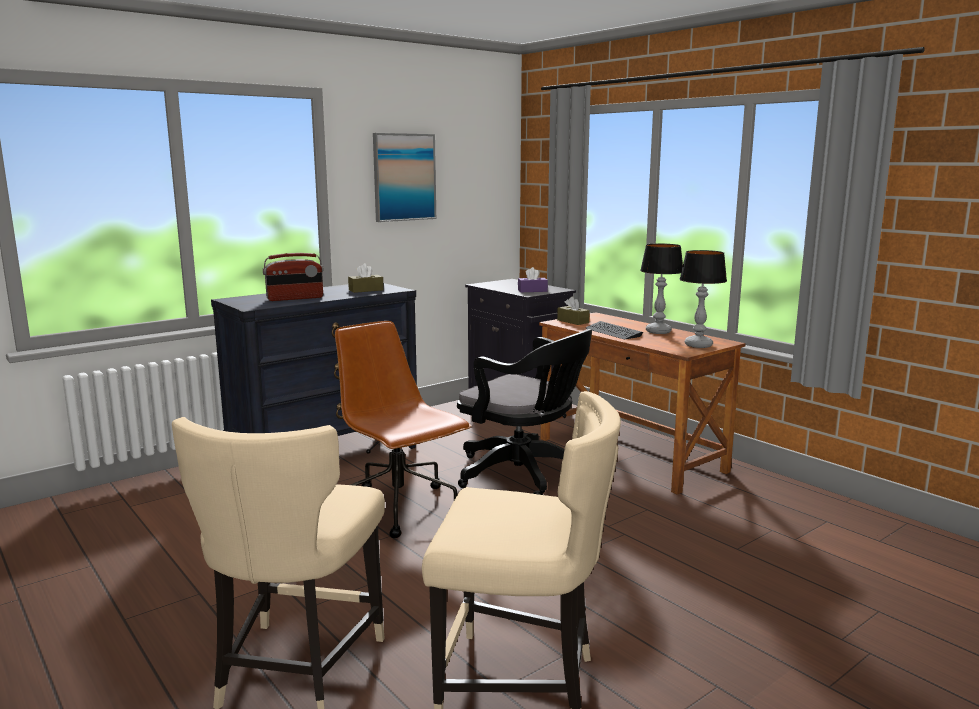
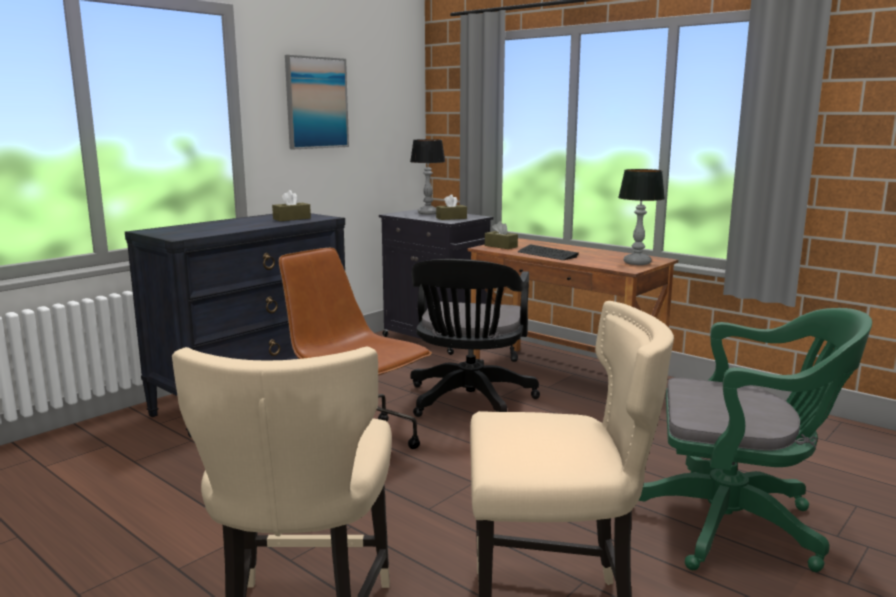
camera: 10 degrees left, 0 degrees up
(295, 298) = (220, 228): radio -> none
(524, 475) = (469, 403): black office chair -> black office chair turned 75 degrees clockwise
(532, 290) = (451, 218): purple tissue box -> brown tissue box
(658, 331) = (589, 252): table lamp -> table lamp (428, 213)
(739, 619) = (736, 526): none -> green office chair

